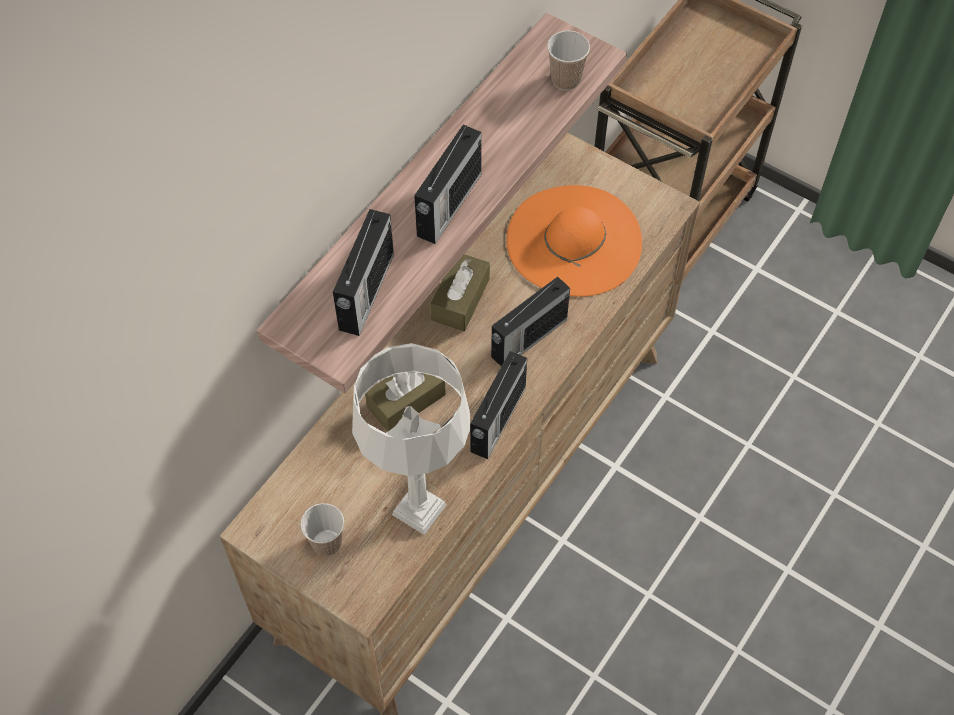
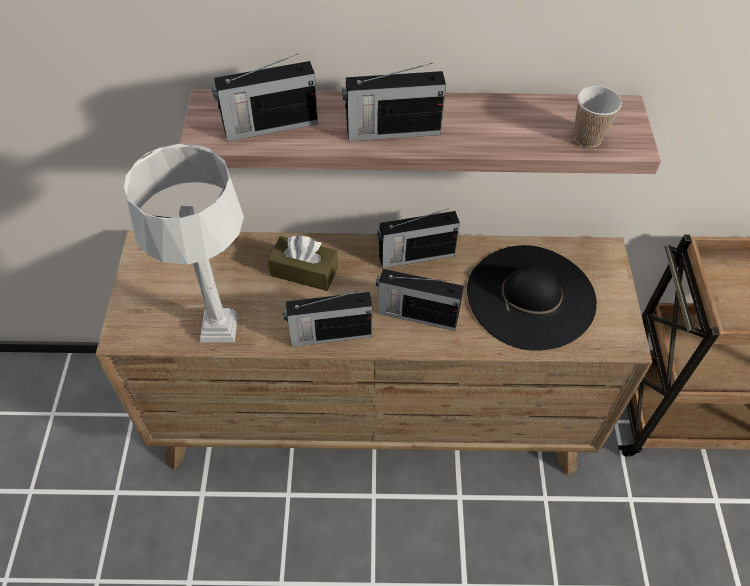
camera: 55 degrees right, 5 degrees down
(327, 543) = (157, 289): cup -> none
(460, 299) = (415, 256): brown tissue box -> radio
(574, 240) = (530, 296): orange hat -> black hat

